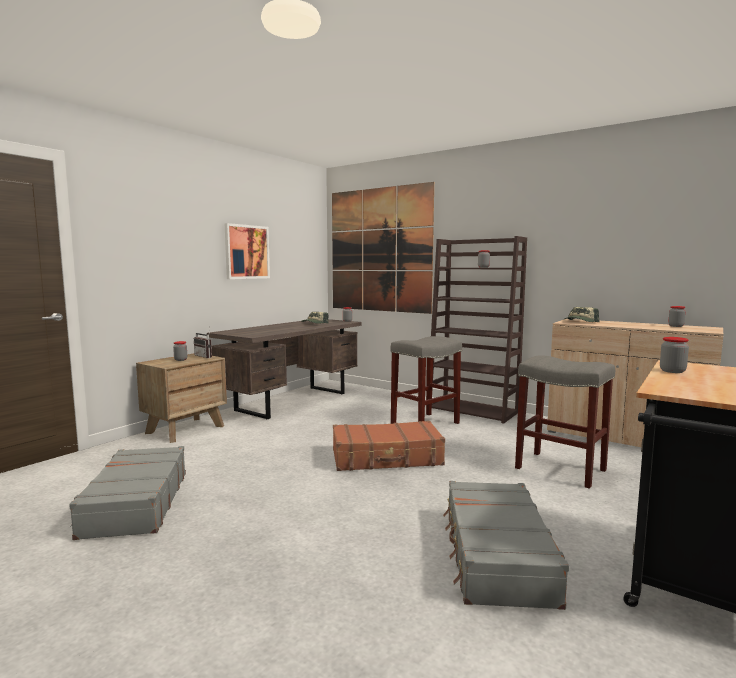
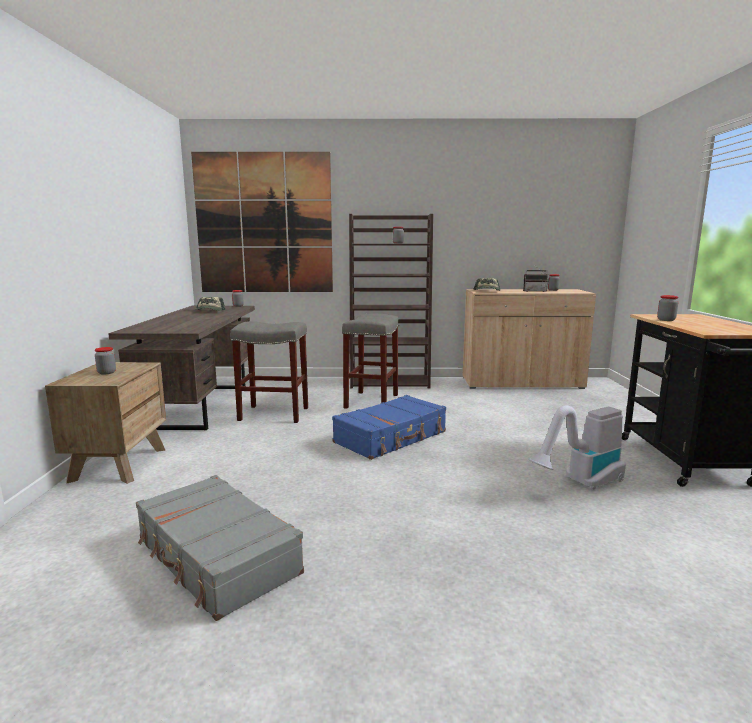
camera: 35 degrees left, 5 degrees up
(206, 356) = (131, 364): radio -> radio (534, 291)
(247, 252) = (128, 223): picture -> none
(387, 458) = (391, 437): brown suitcase -> blue suitcase
(496, 555) = (580, 484): grey suitcase -> vacuum cleaner
(559, 469) = (519, 414): grey stool -> grey stool (273, 414)

